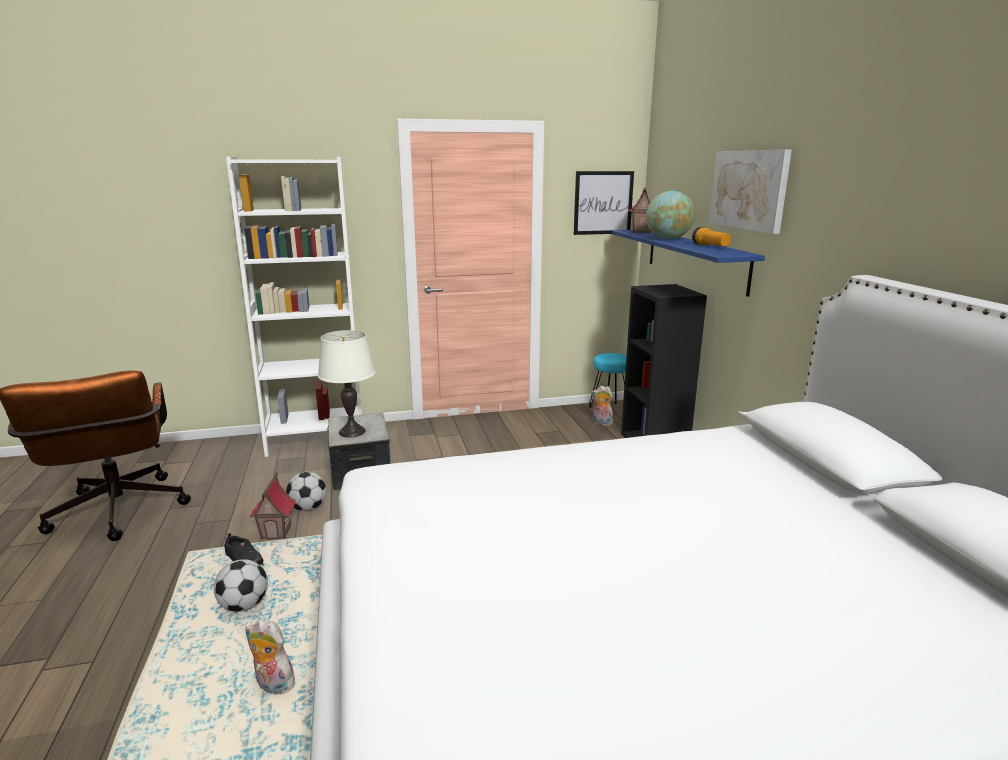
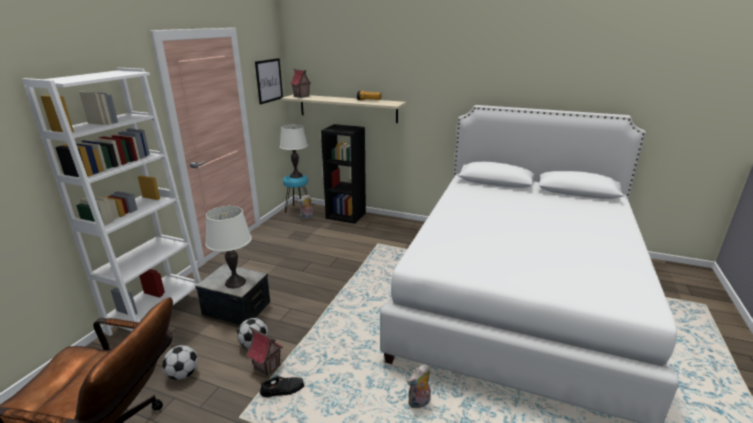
camera: 55 degrees left, 5 degrees up
(244, 605) = (336, 400): football -> football (183, 374)
(616, 356) = (296, 176): none -> white table lamp
(668, 239) = (335, 99): globe -> none
(695, 259) = (347, 108): blue shelf -> beige shelf
(749, 190) = (387, 69): picture -> none

